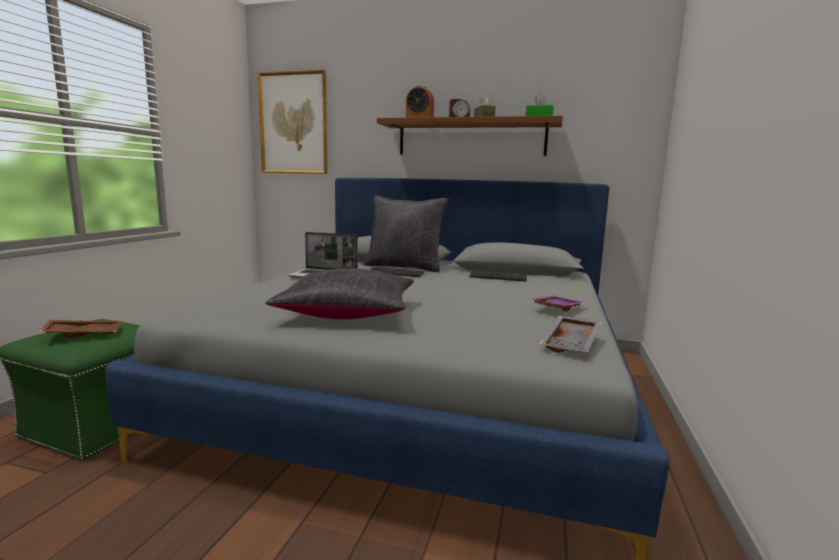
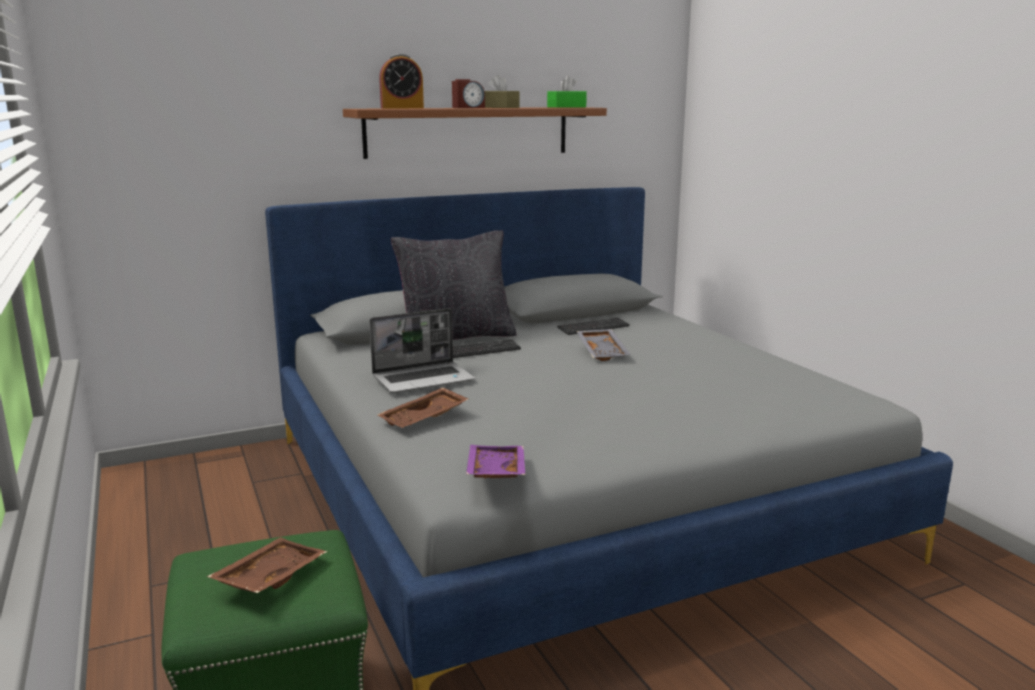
camera: 40 degrees left, 5 degrees up
(268, 288) = (424, 419): none -> brown tray
(293, 123) = (150, 109): picture -> none
(348, 312) = (604, 419): black pillow -> none
(555, 309) = (733, 355): purple tray -> purple tray (494, 472)
(572, 344) = (828, 389): grey tray -> grey tray (603, 352)

